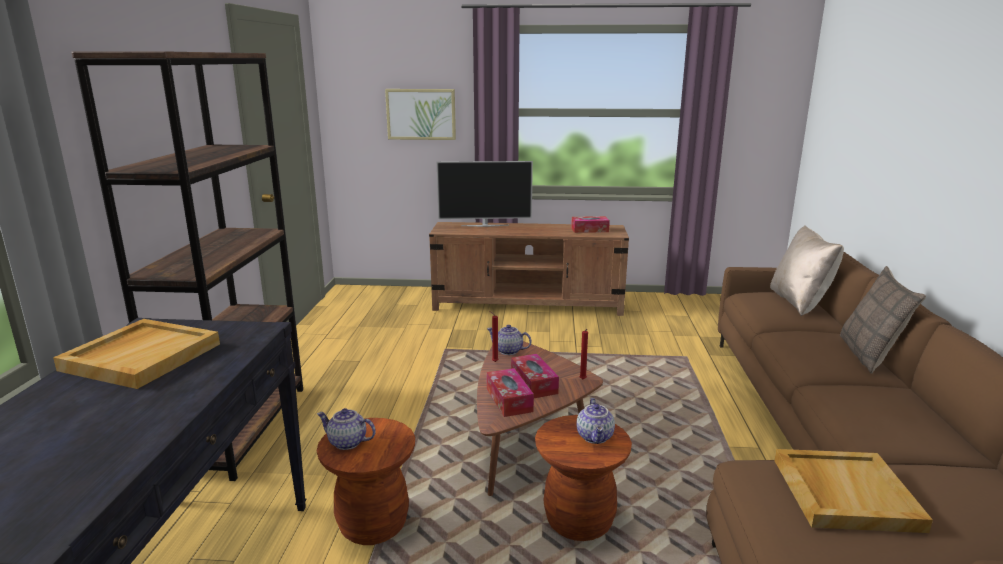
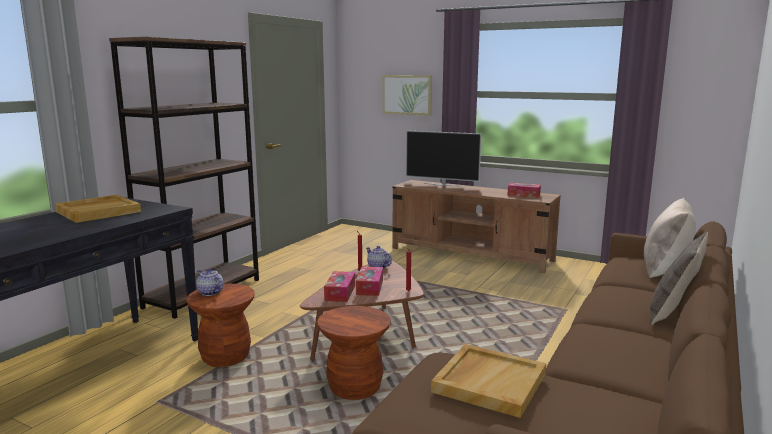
camera: 25 degrees right, 5 degrees down
(596, 437) = (364, 320): teapot -> none

